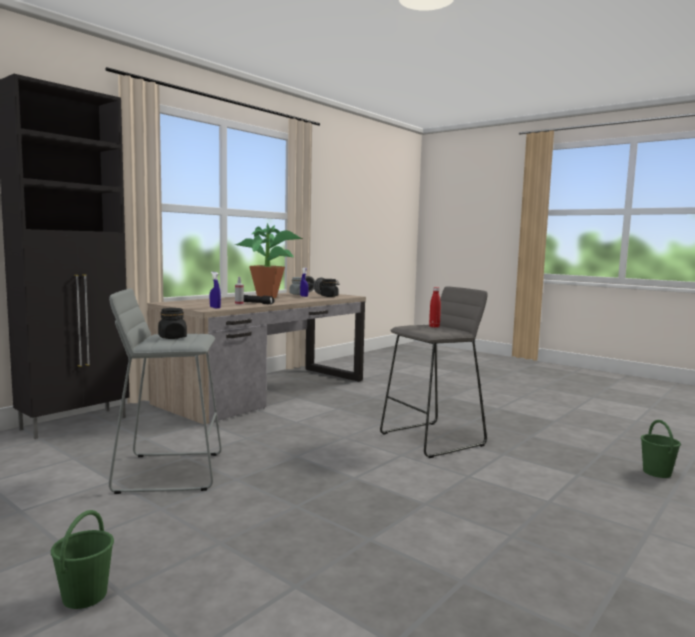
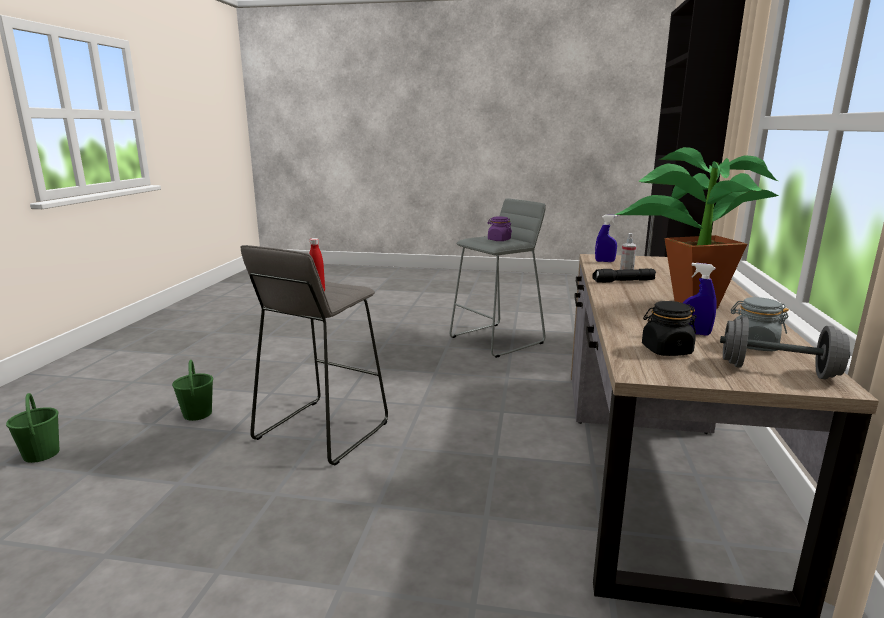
camera: 150 degrees right, 10 degrees up
(85, 595) = (422, 303): green bucket -> green bucket (197, 414)
(172, 337) = (499, 240): black jar -> purple jar

